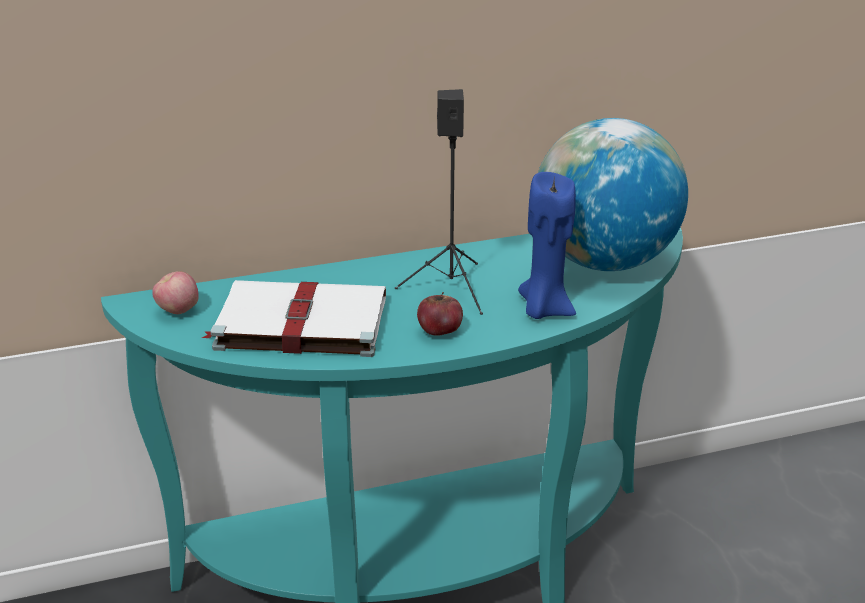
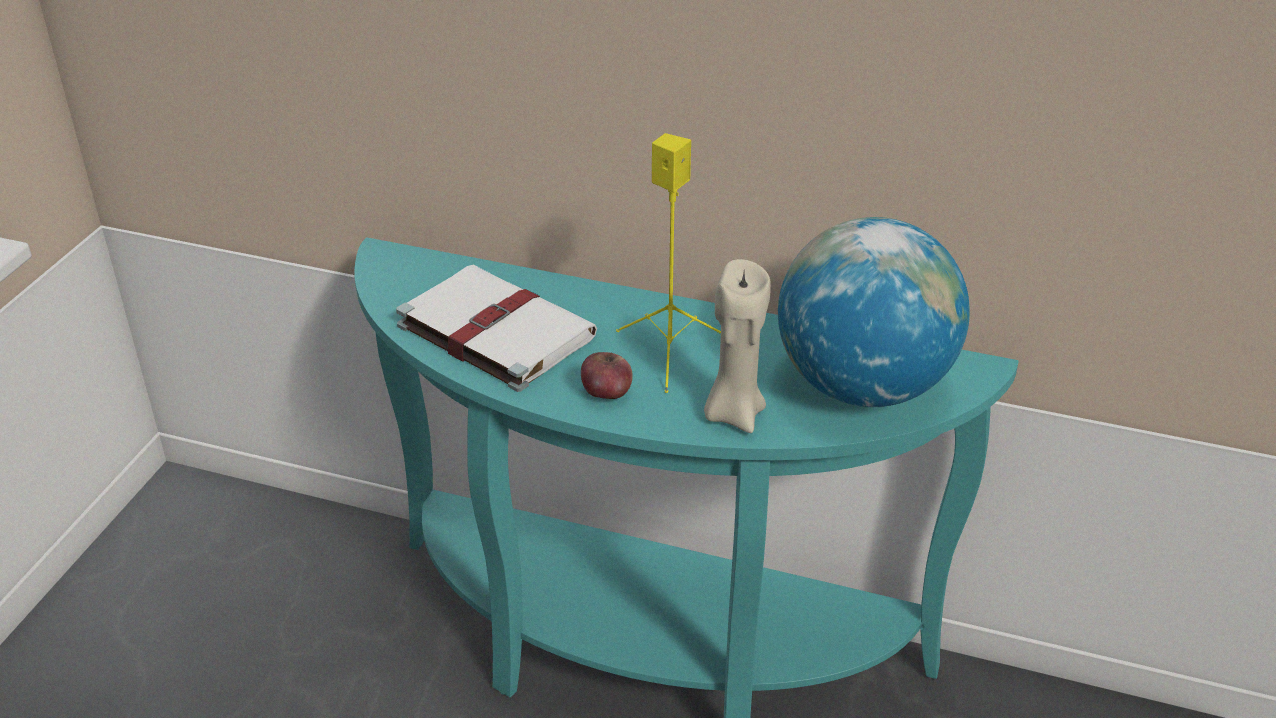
camera: 35 degrees right, 5 degrees up
(178, 310) = (409, 276): apple -> none
(451, 287) = (671, 351): black speaker -> yellow speaker
(543, 309) = (733, 413): blue candle -> beige candle

